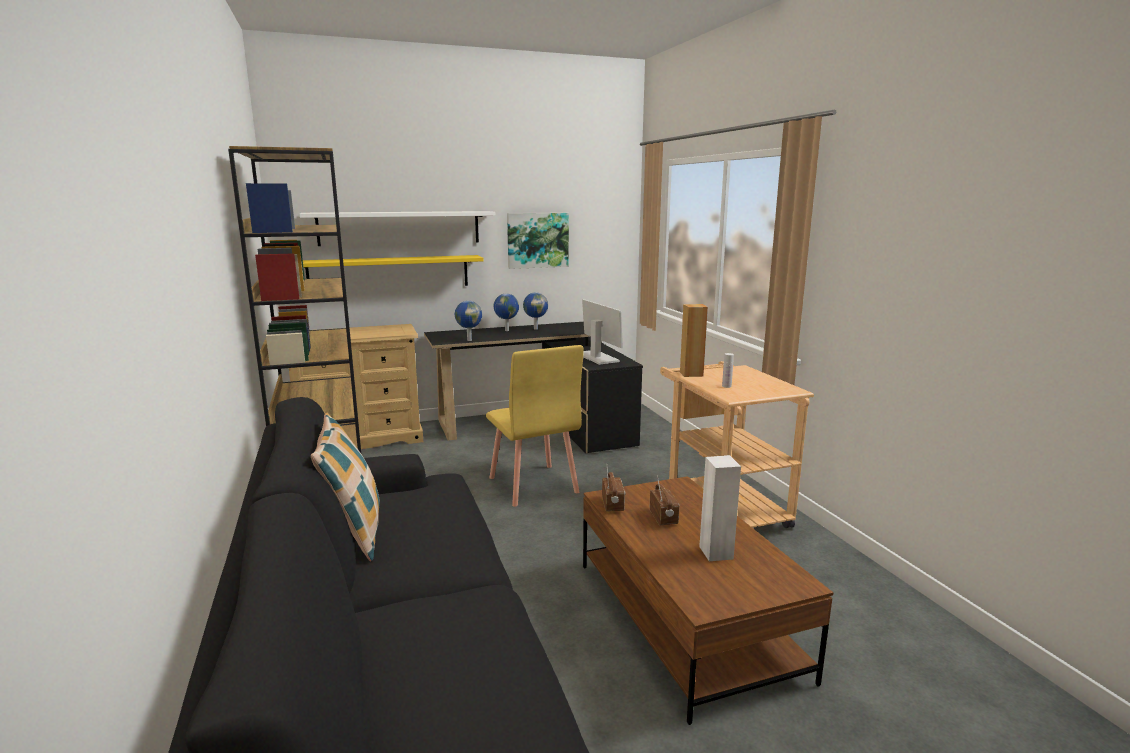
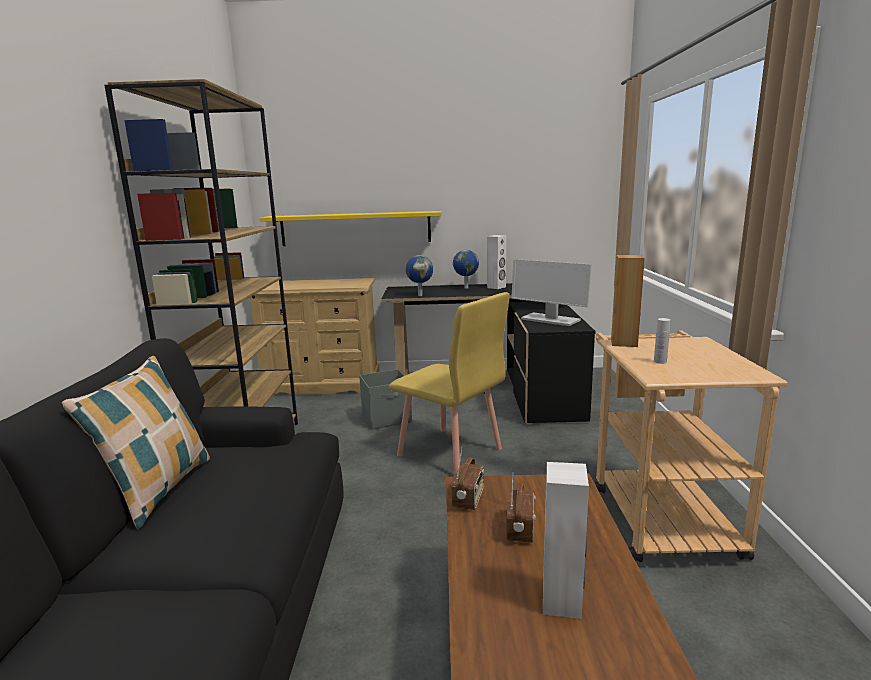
camera: 20 degrees right, 0 degrees up
(400, 228) = (365, 184): white shelf -> none
(454, 463) = (387, 418): none -> grey storage box
(533, 485) = (450, 452): yellow chair -> yellow chair turned 45 degrees counterclockwise
(535, 329) = (496, 287): globe -> white speaker
(537, 240) = (505, 195): picture -> none
(597, 357) = (549, 320): monitor -> monitor turned 135 degrees clockwise

